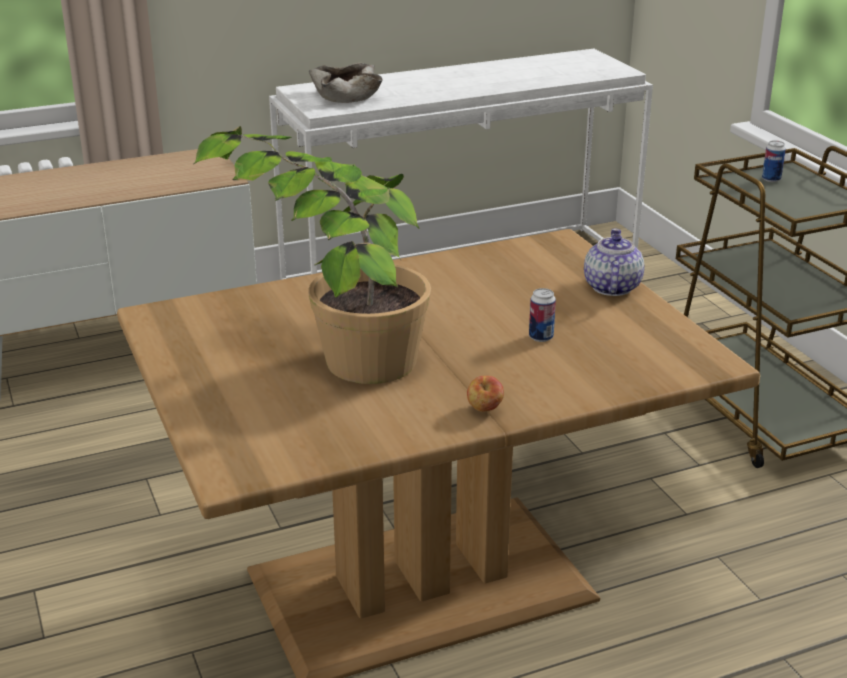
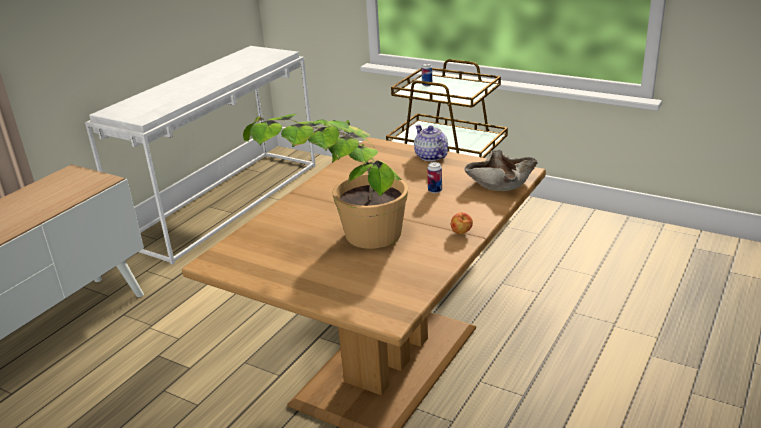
camera: 35 degrees left, 0 degrees up
(346, 95) = (145, 107): beige bowl -> beige bowl (500, 182)

